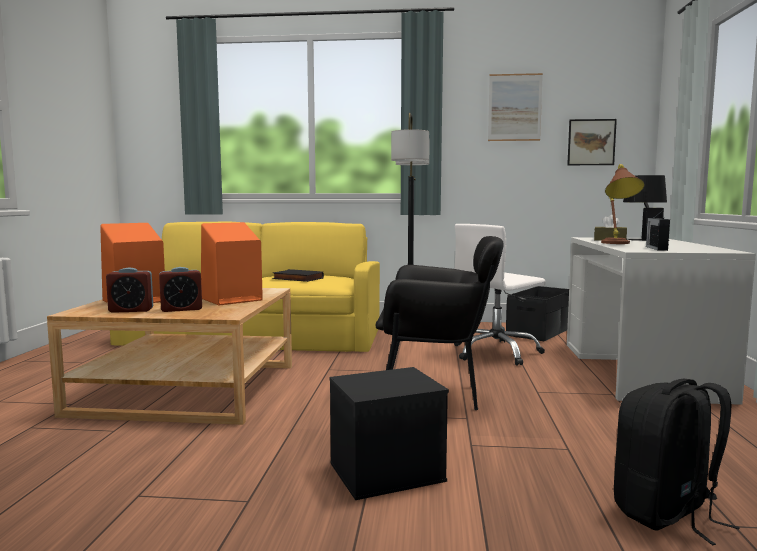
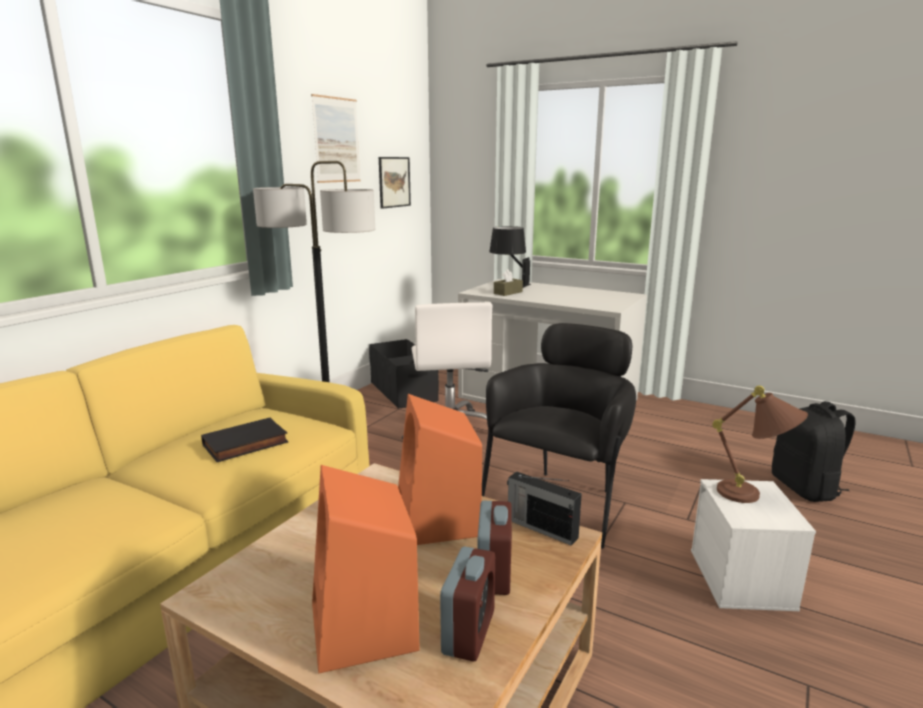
camera: 65 degrees left, 10 degrees up
(385, 473) = (743, 579): black storage box -> white storage box
(618, 244) = (548, 299): brown table lamp -> brown table lamp (754, 497)
(656, 248) = (597, 301): radio -> radio (540, 528)

